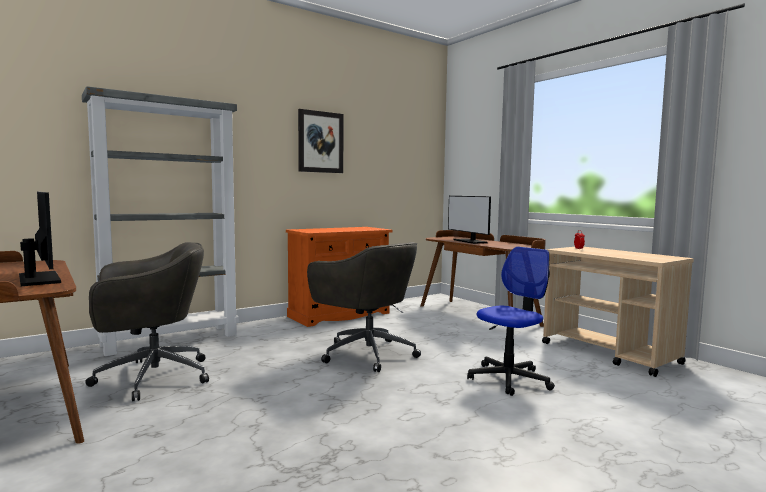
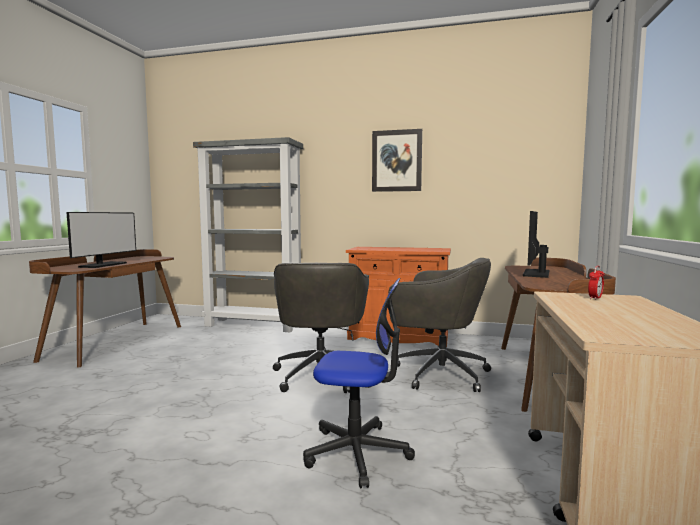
camera: 50 degrees right, 0 degrees up
(150, 378) = (183, 345): grey office chair -> grey office chair (438, 373)

